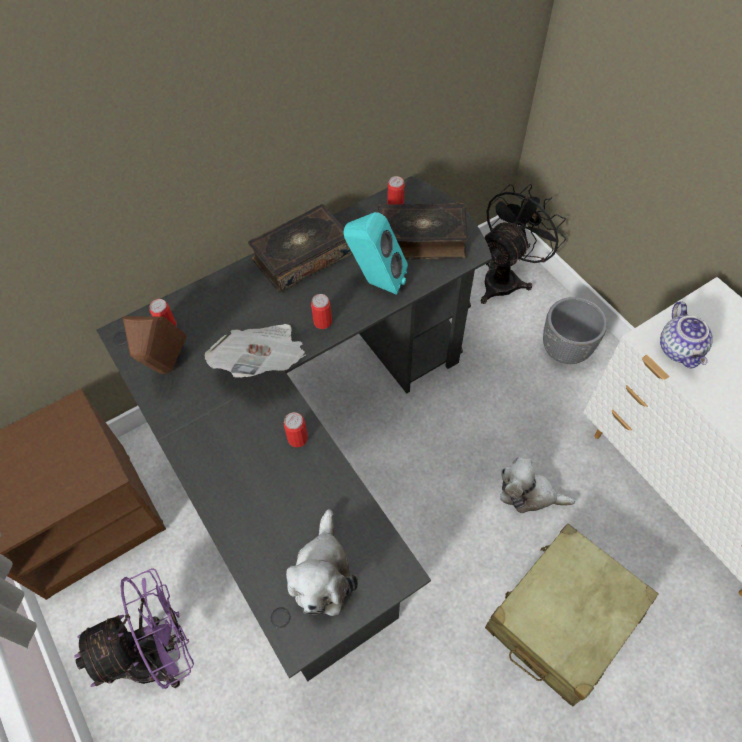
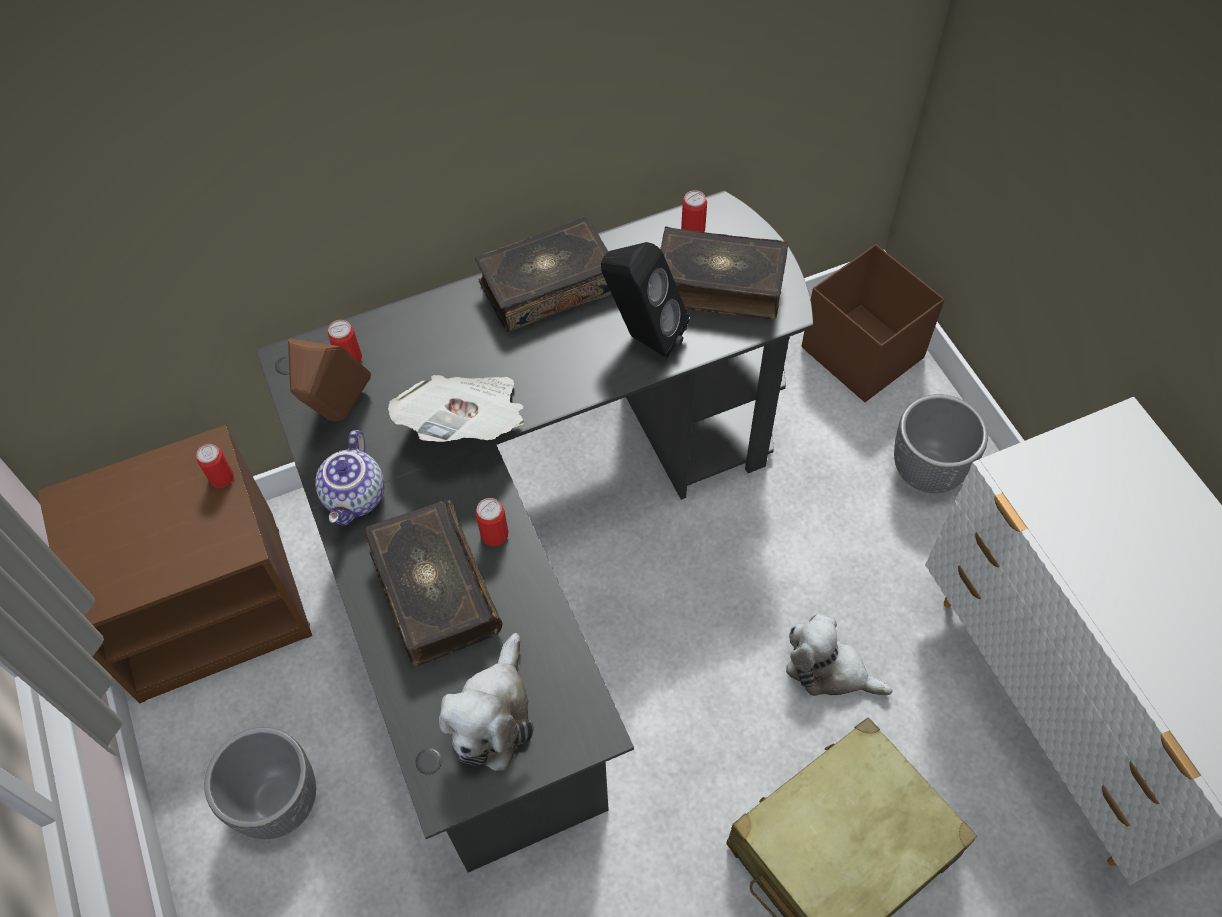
camera: 10 degrees right, 0 degrees up
(161, 654) = (278, 802): purple fan -> grey planter
(260, 487) = (432, 590): none -> book
(322, 322) = (558, 381): can -> can (221, 477)
(375, 282) = (642, 336): turquoise speaker -> black speaker
(506, 278) = (861, 352): black fan -> brown storage box
(680, 350) = (1052, 493): teapot -> teapot (356, 497)

